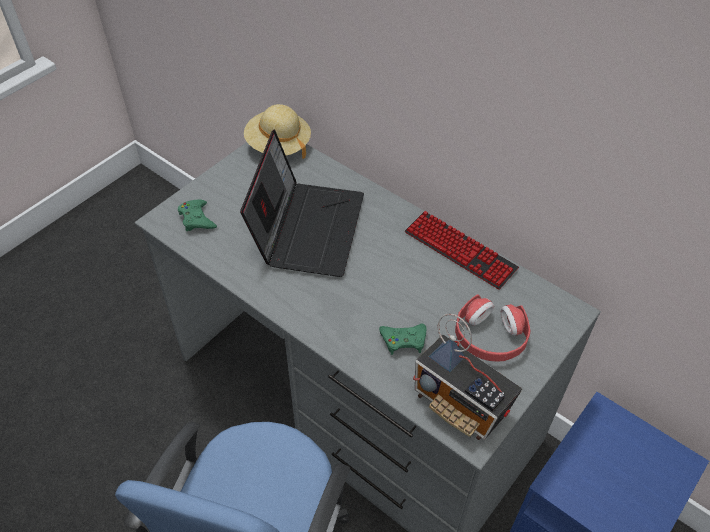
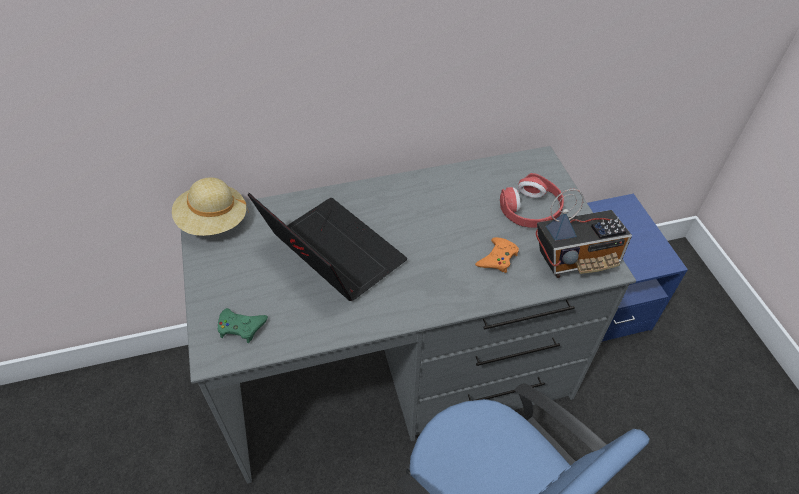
camera: 55 degrees left, 0 degrees up
(403, 340) = (497, 258): green game controller -> orange game controller
(460, 251) = (440, 180): keyboard -> none

